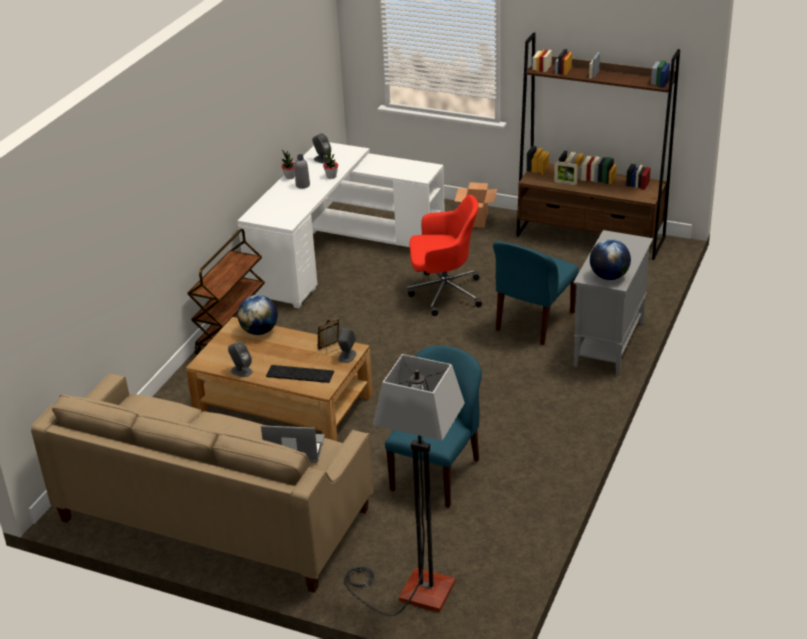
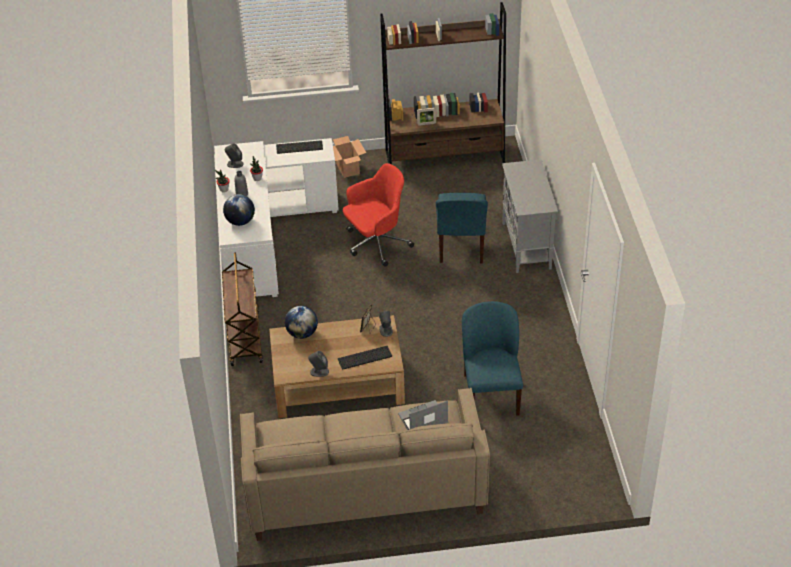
camera: 30 degrees left, 10 degrees up
(403, 163) = (300, 146): none -> keyboard
(410, 591) = (542, 485): floor lamp -> none
(609, 277) = (538, 203): globe -> globe (240, 221)

